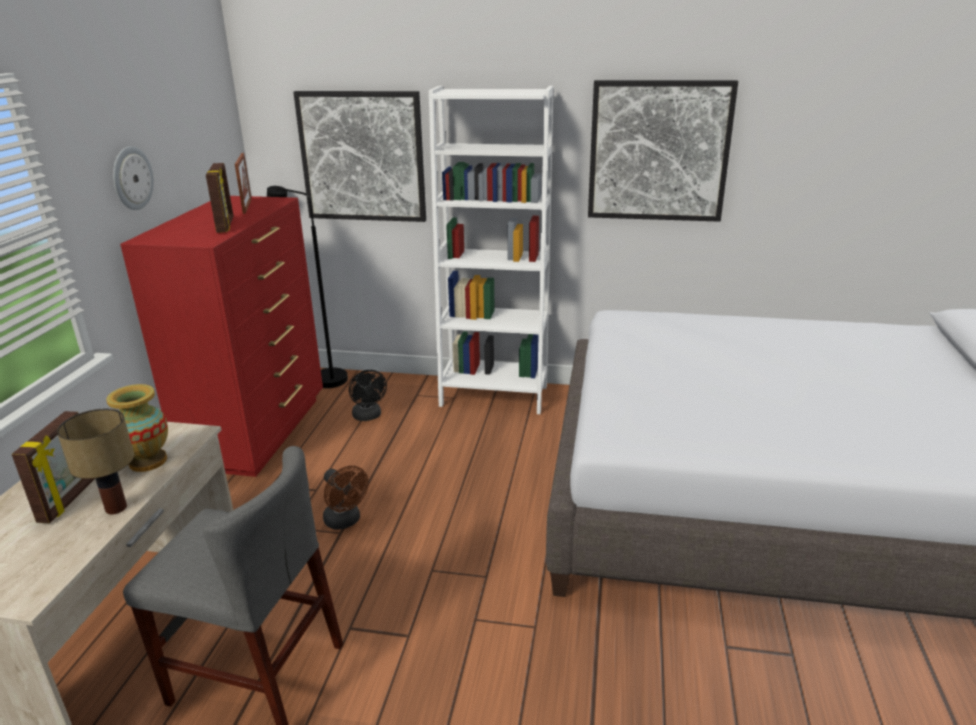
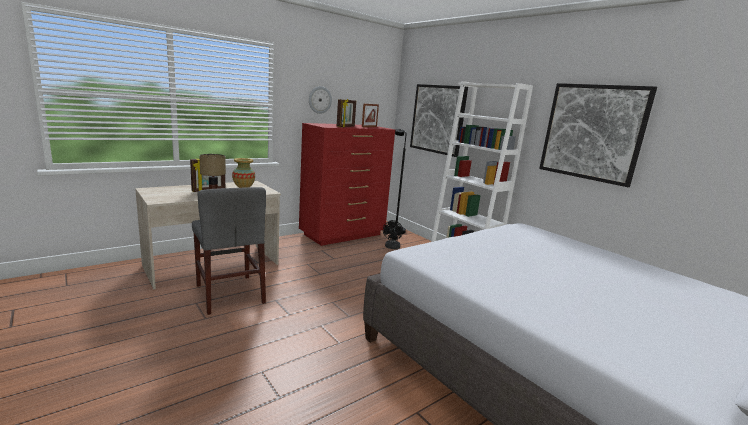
camera: 40 degrees right, 10 degrees down
(345, 521) = (327, 272): brown fan -> none

